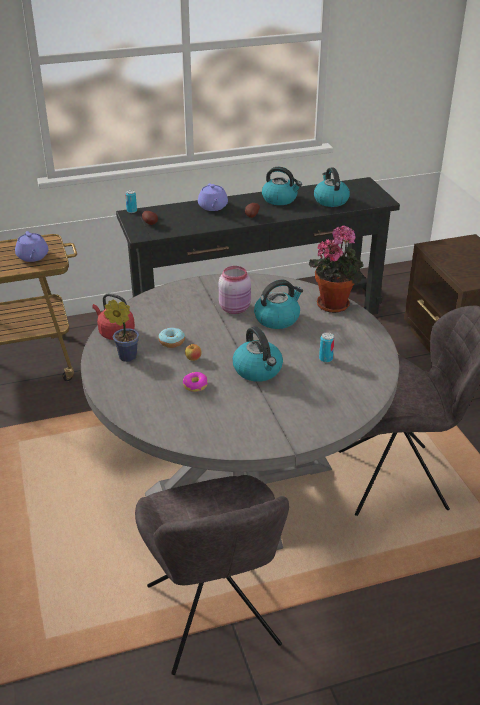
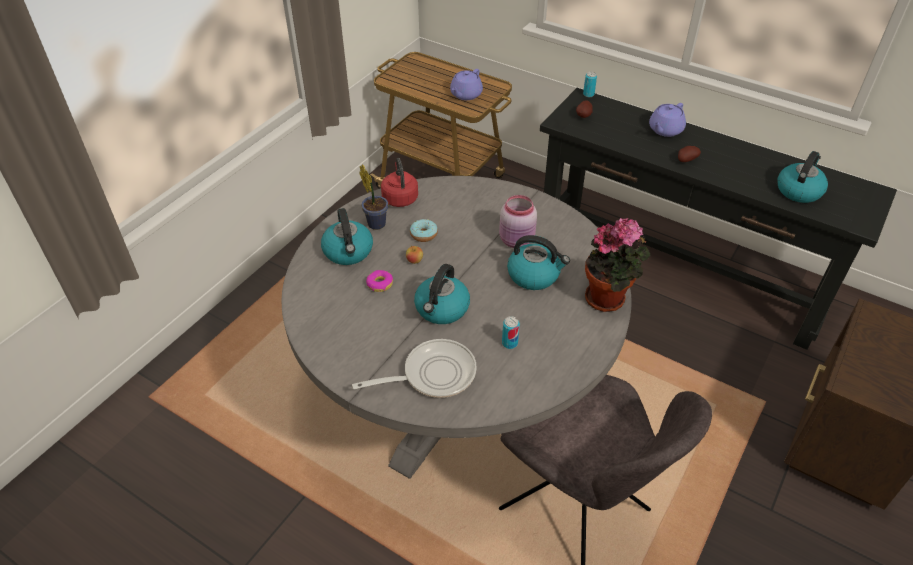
camera: 50 degrees right, 10 degrees up
(213, 620) = (298, 481): grey chair -> none
(280, 199) = (745, 159): kettle -> kettle (348, 252)
(315, 403) = (433, 374): none -> frying pan

